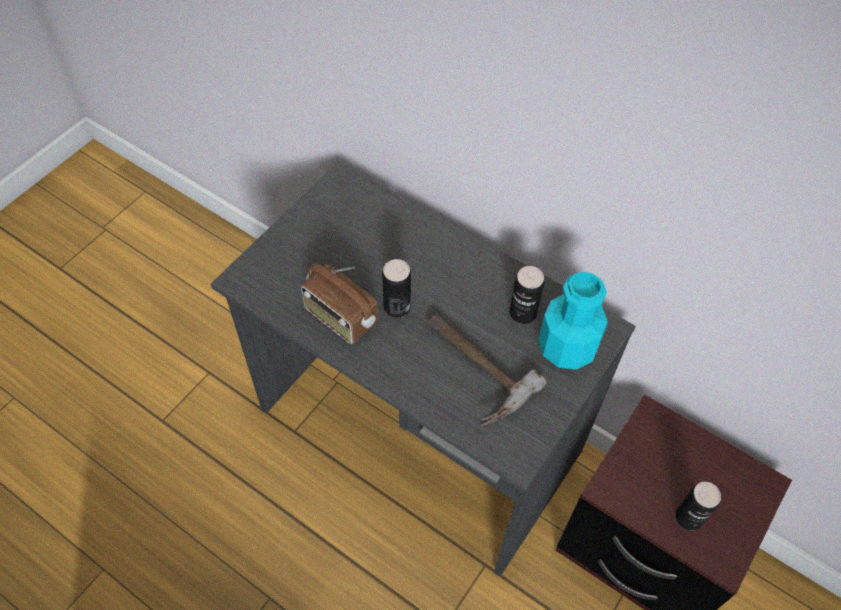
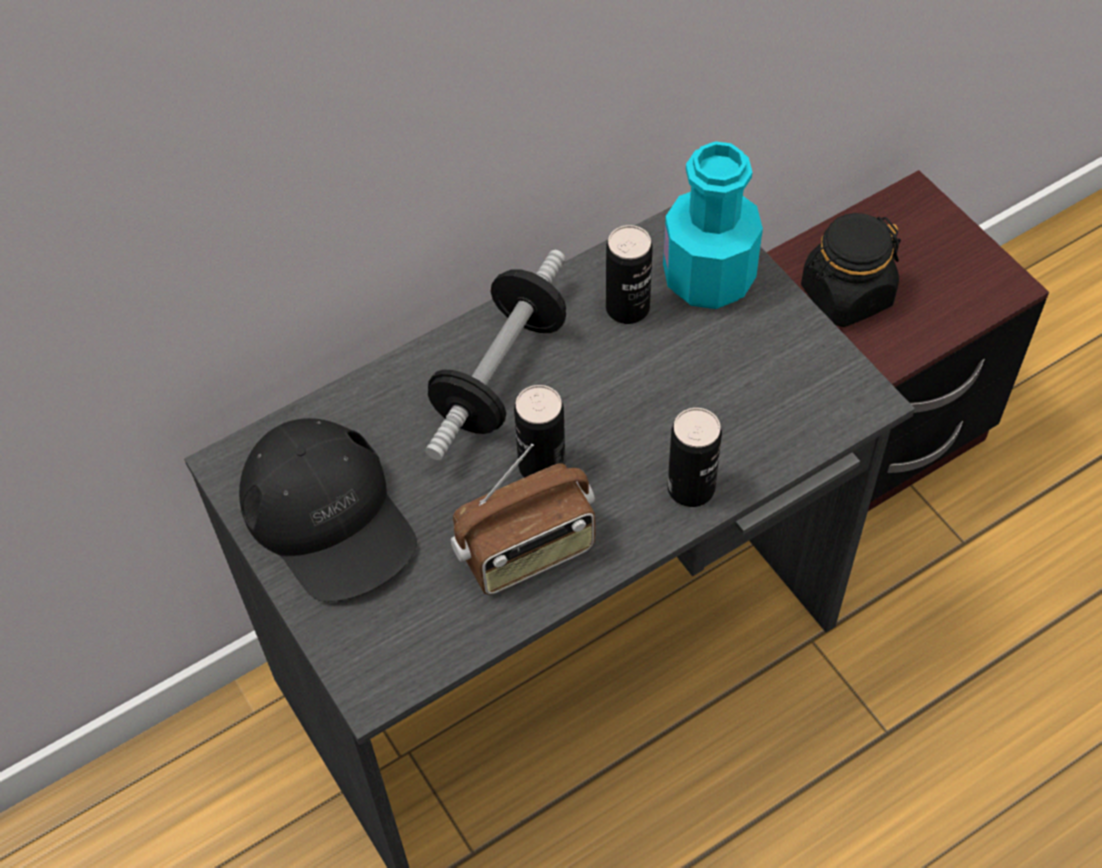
camera: 65 degrees left, 0 degrees up
(328, 227) = (329, 516): none -> black cap
(447, 269) = (500, 375): none -> dumbbell
(470, 370) = (699, 407): hammer -> none
(657, 462) = (846, 295): none -> black jar
(688, 517) = (935, 296): can -> can (691, 488)

